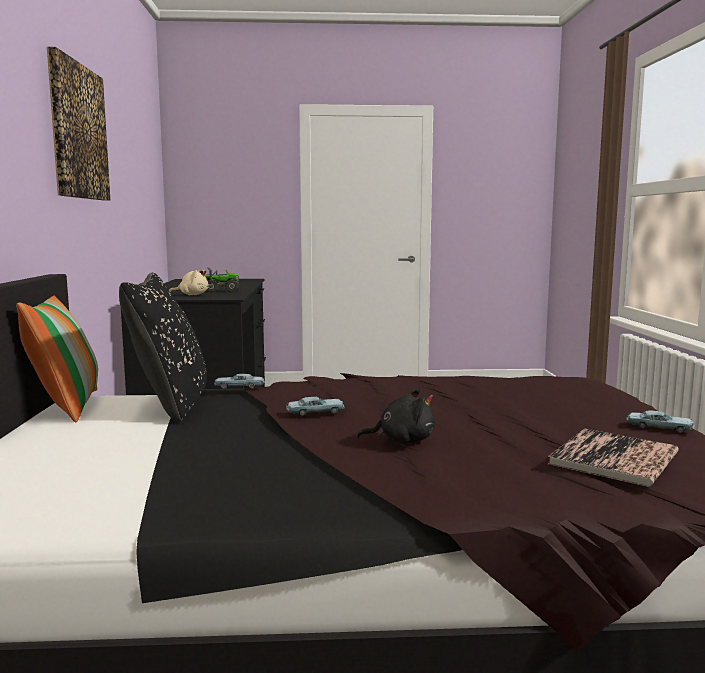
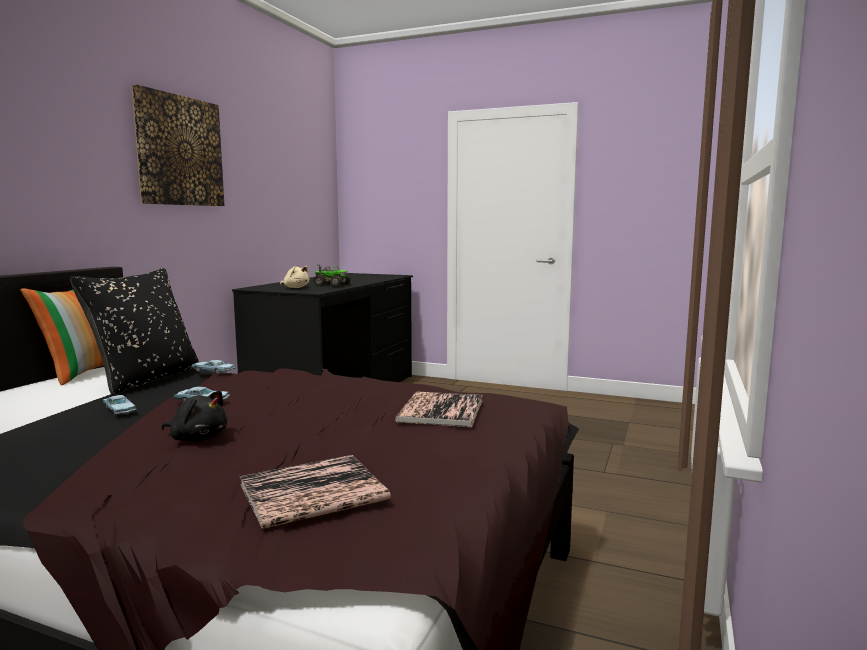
camera: 25 degrees right, 0 degrees up
(541, 392) = (441, 411): none -> book
(659, 428) = (464, 469): blue toy car -> blue toy car (119, 410)

